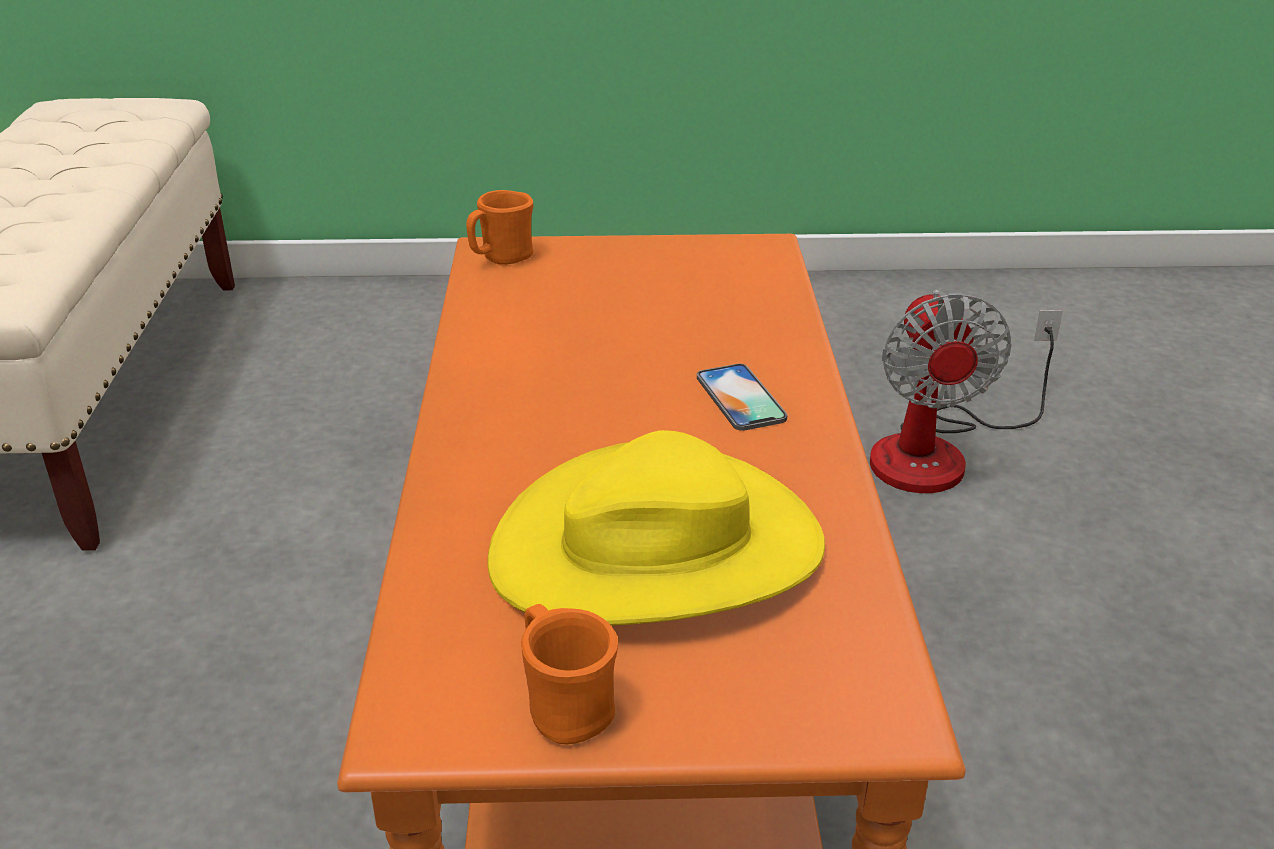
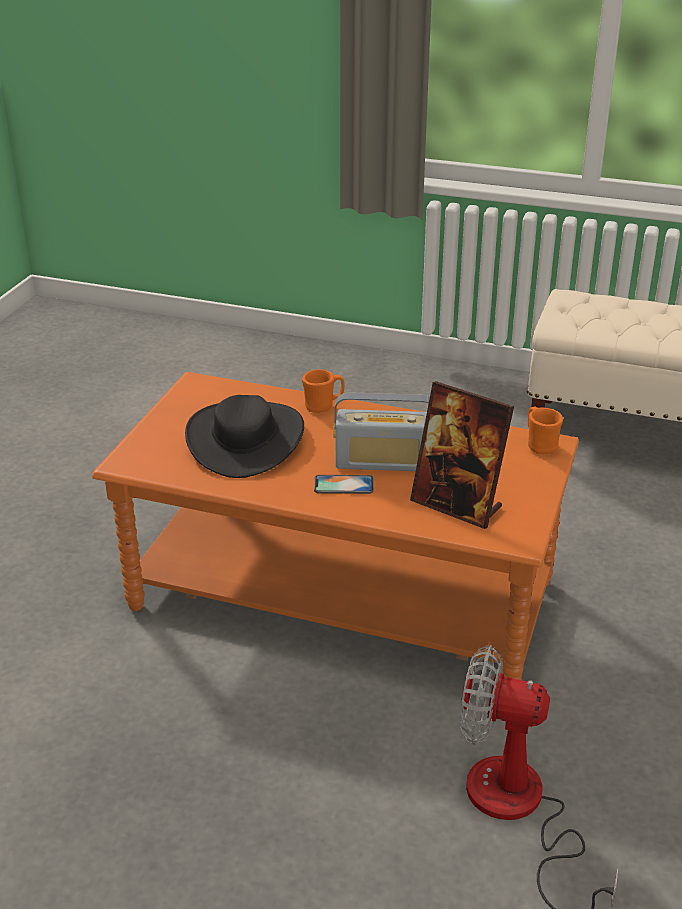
camera: 110 degrees right, 0 degrees up
(564, 707) = (180, 407): orange mug -> orange mug (323, 406)
(640, 373) = (384, 462): none -> radio
(657, 549) = (246, 439): yellow hat -> black hat
(719, 296) = (457, 505): none -> picture frame

